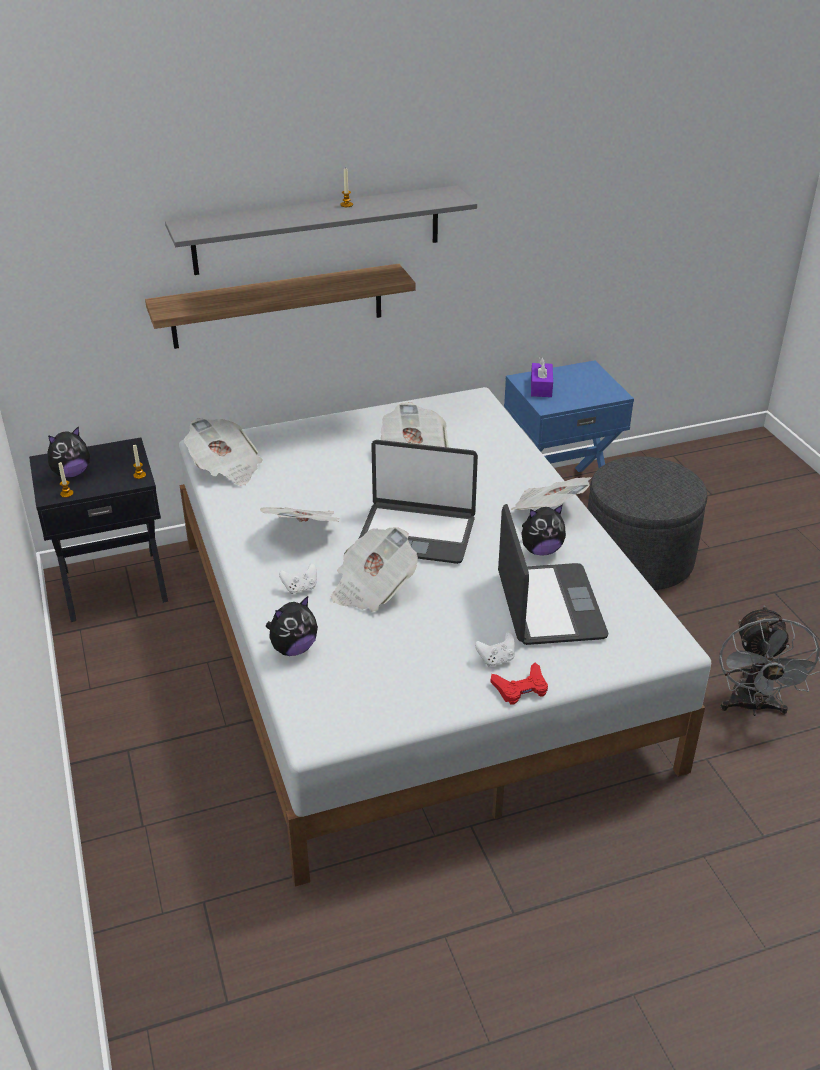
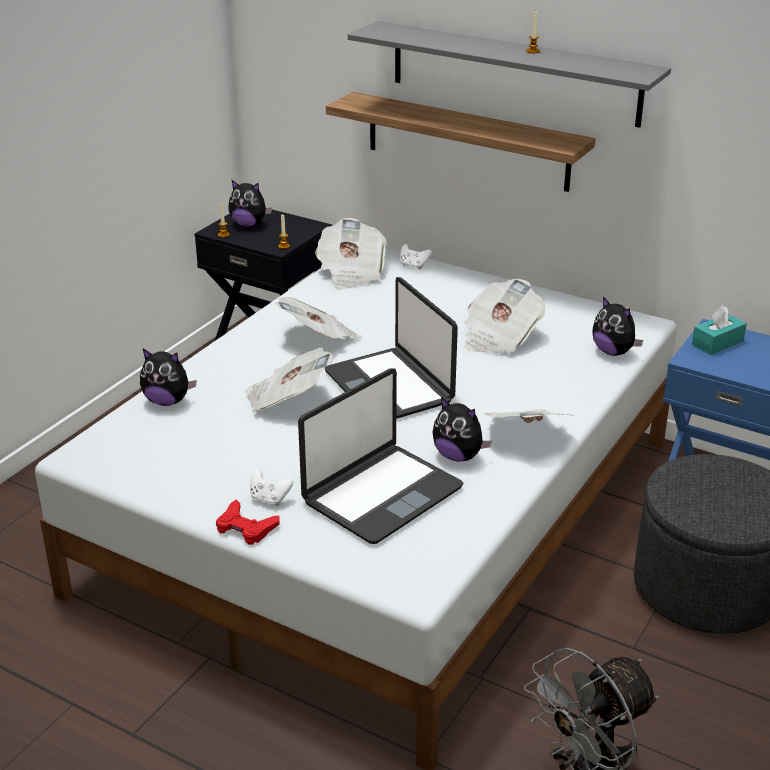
camera: 50 degrees right, 5 degrees down
(300, 588) = (244, 370): white game controller -> white game controller (413, 265)
(494, 427) = (613, 352): none -> plush toy
(541, 387) = (717, 343): purple tissue box -> turquoise tissue box

